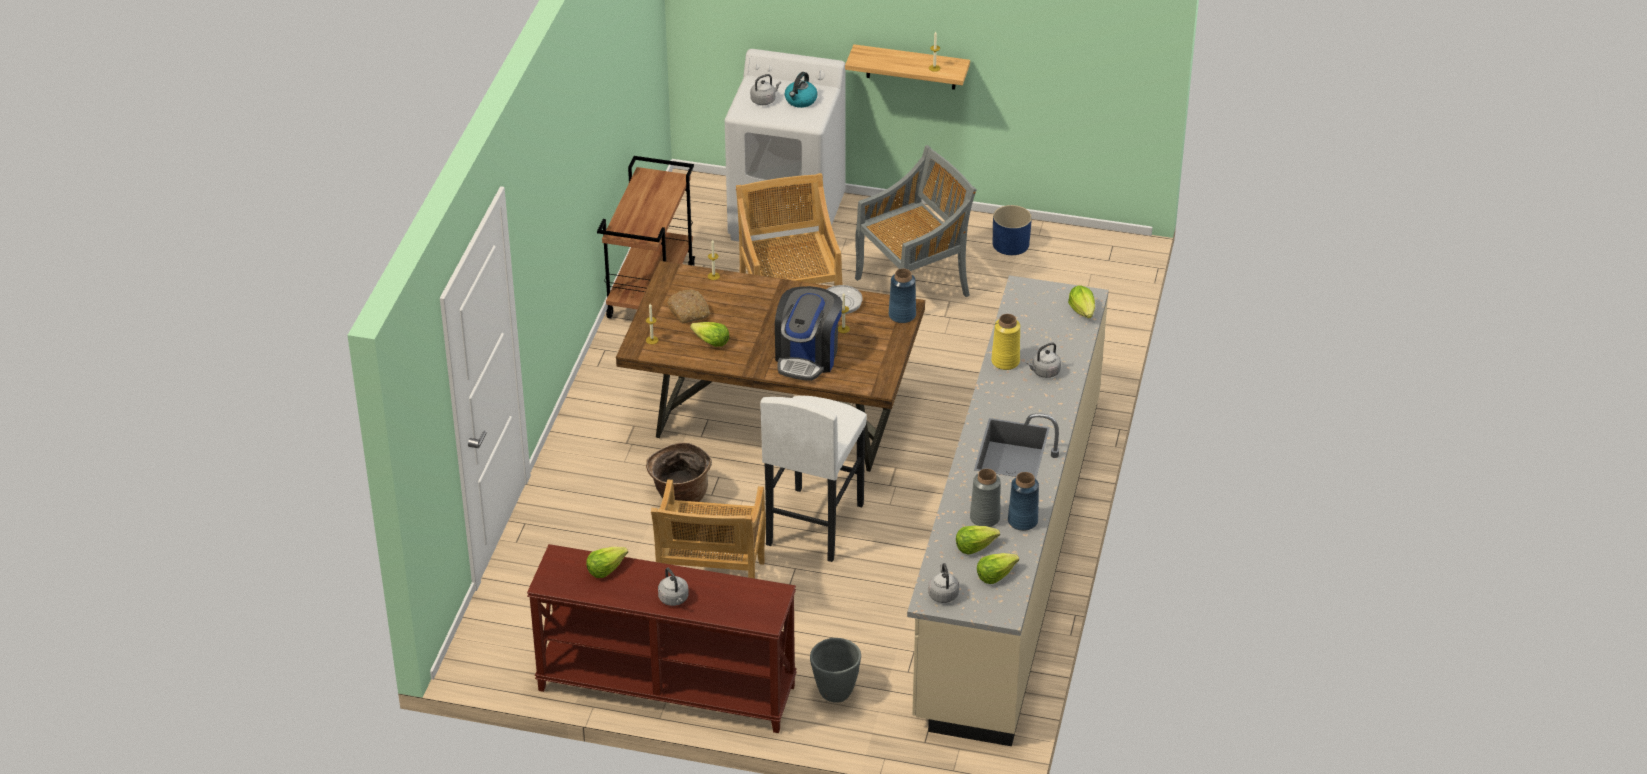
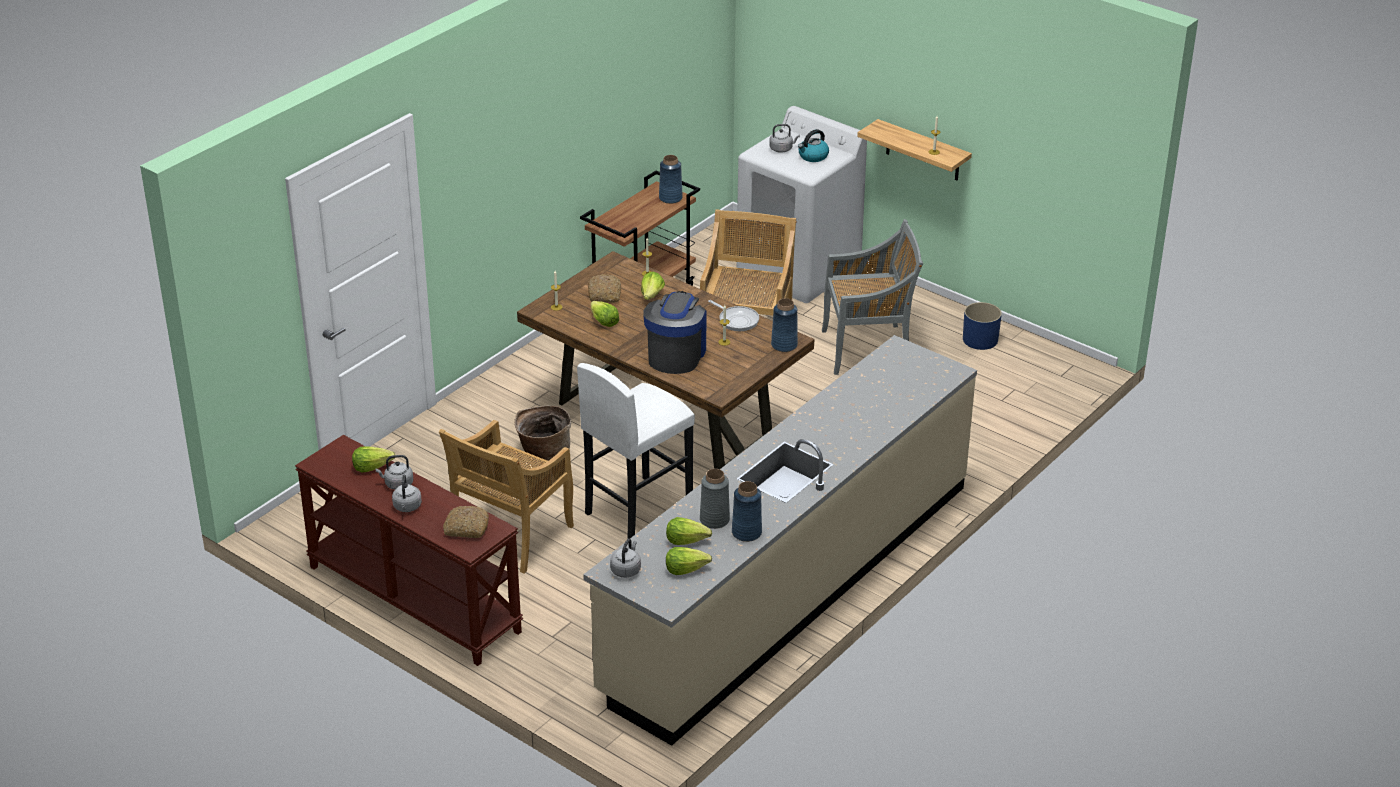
camera: 25 degrees right, 5 degrees down
(666, 182) = (670, 198): none -> blue vase
(747, 601) = (466, 528): none -> bread
(807, 356) = (676, 354): coffee machine -> coffee machine turned 150 degrees clockwise
(835, 692) = (551, 649): grey planter -> none
(1005, 361) = (835, 401): yellow vase -> none
(1044, 372) = (864, 419): grey kettle -> grey kettle (397, 484)
(1083, 311) = (939, 380): lettuce -> lettuce (651, 295)

